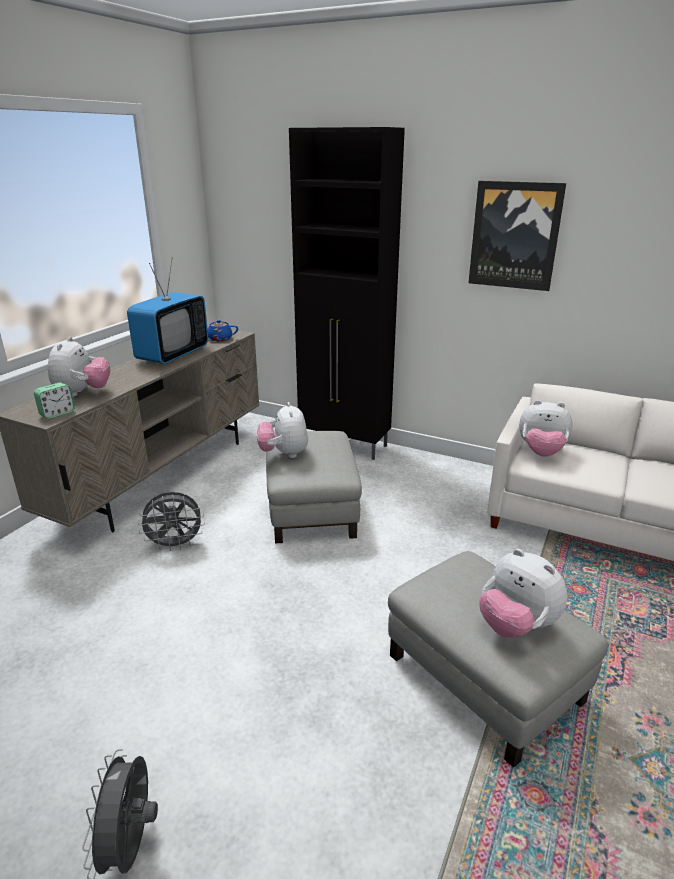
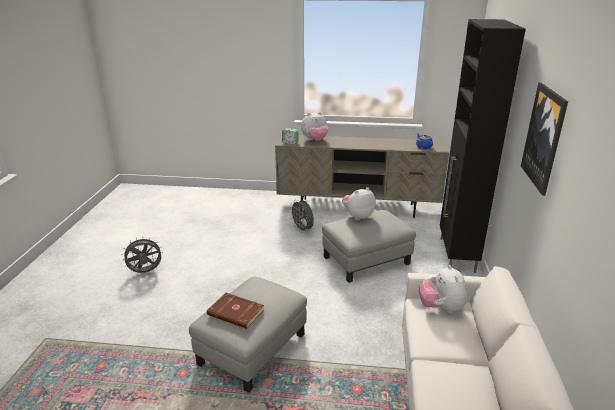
camera: 70 degrees right, 0 degrees up
(173, 355) = (383, 143): television -> none
(516, 626) = (235, 313): plush toy -> brown book

